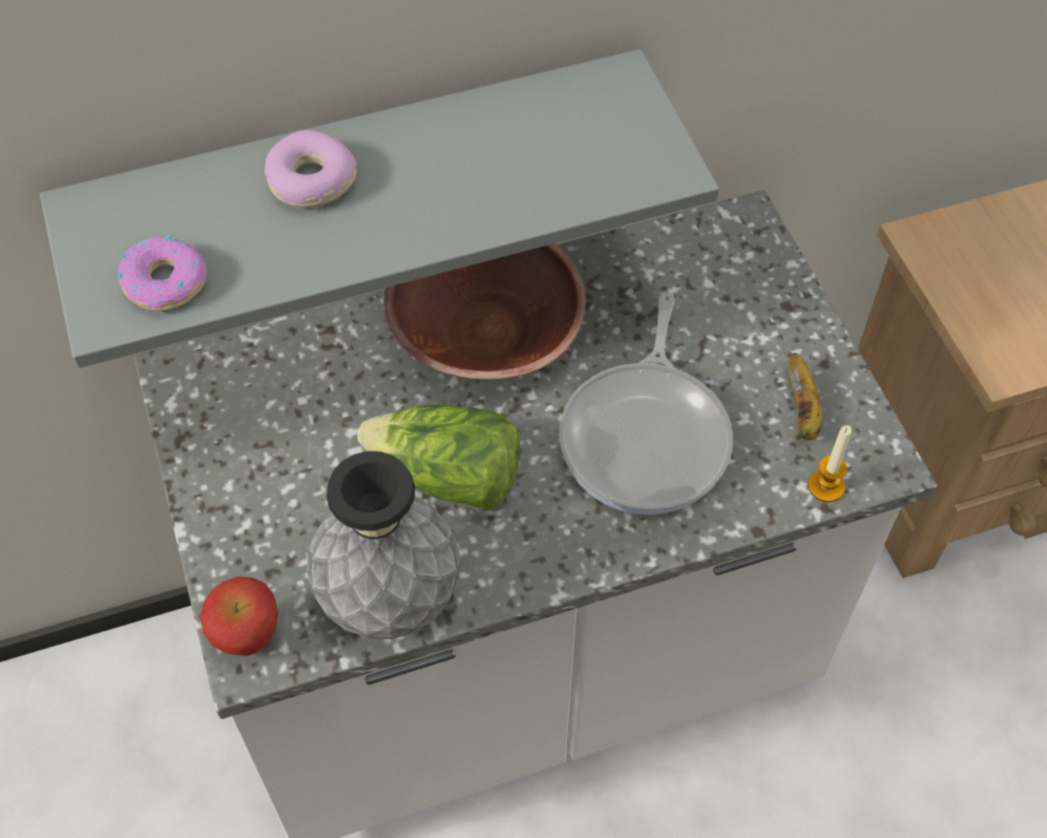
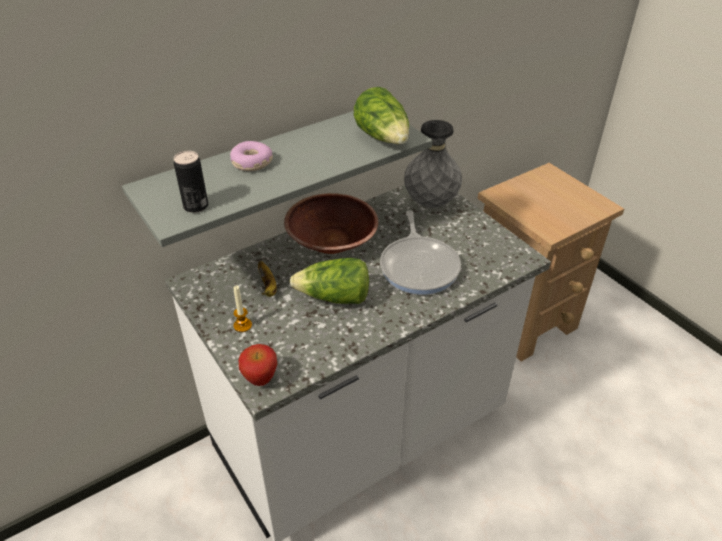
camera: 15 degrees left, 15 degrees down
(165, 282) = (196, 206): donut -> can
(390, 598) = (325, 349): grey vase -> grey vase (430, 203)
(613, 162) = (383, 138): none -> lettuce
(802, 411) = (482, 245): banana -> banana (268, 287)
(826, 486) = (504, 270): candle -> candle (242, 325)

